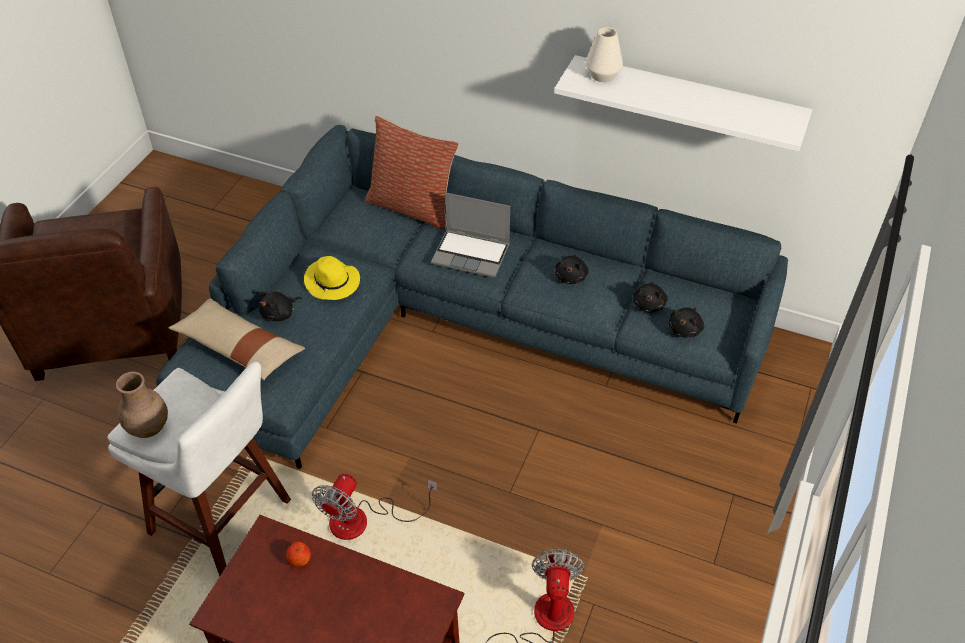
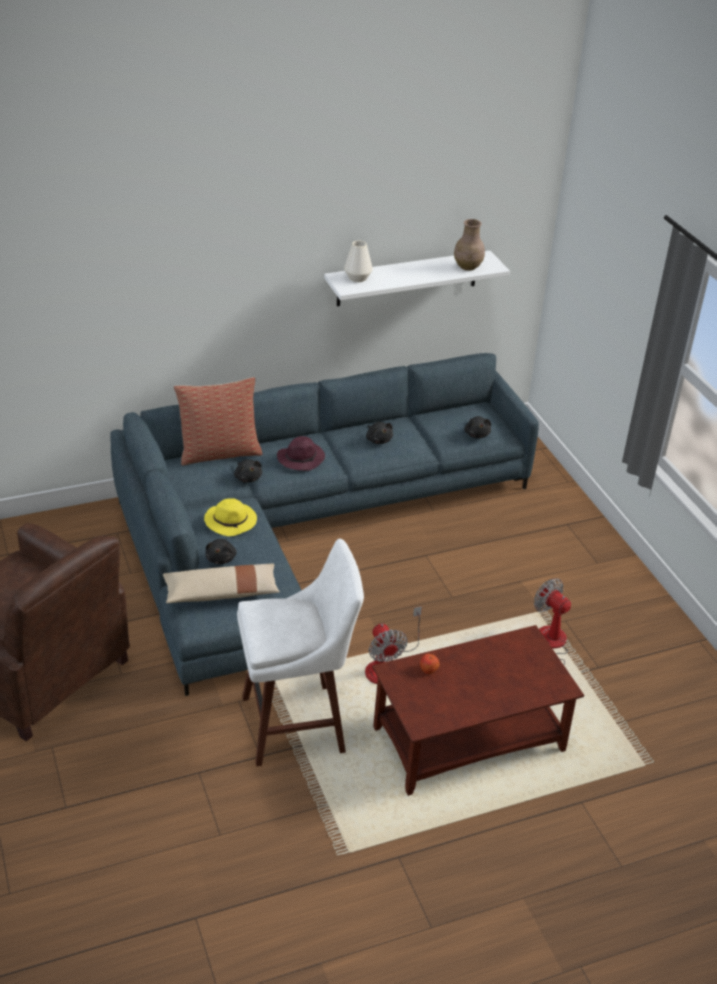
camera: 45 degrees left, 10 degrees down
(148, 428) = (277, 638): brown vase -> brown vase (468, 267)
(472, 254) = (301, 458): laptop -> purple hat
(649, 304) = (440, 432): black plush toy -> black plush toy (247, 478)

